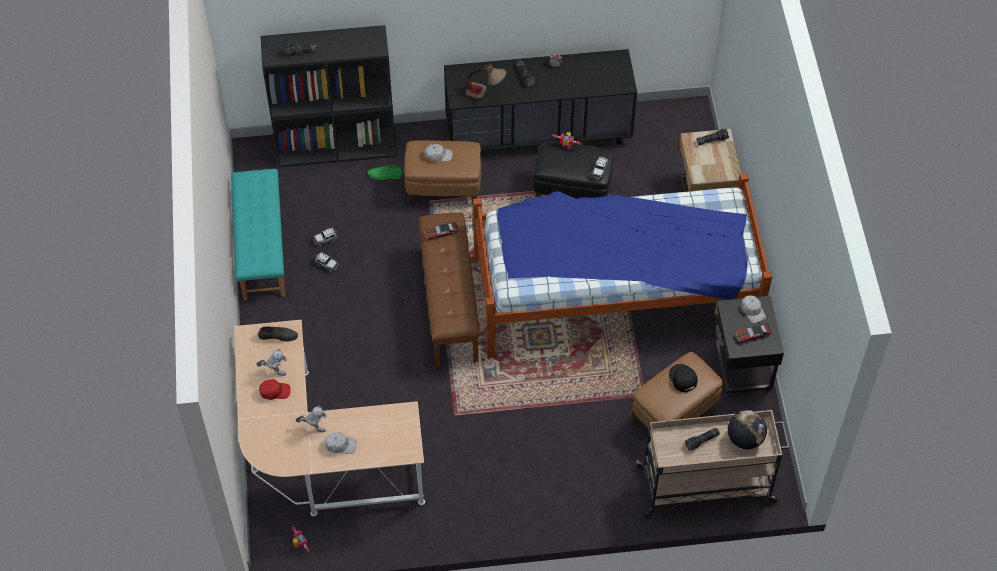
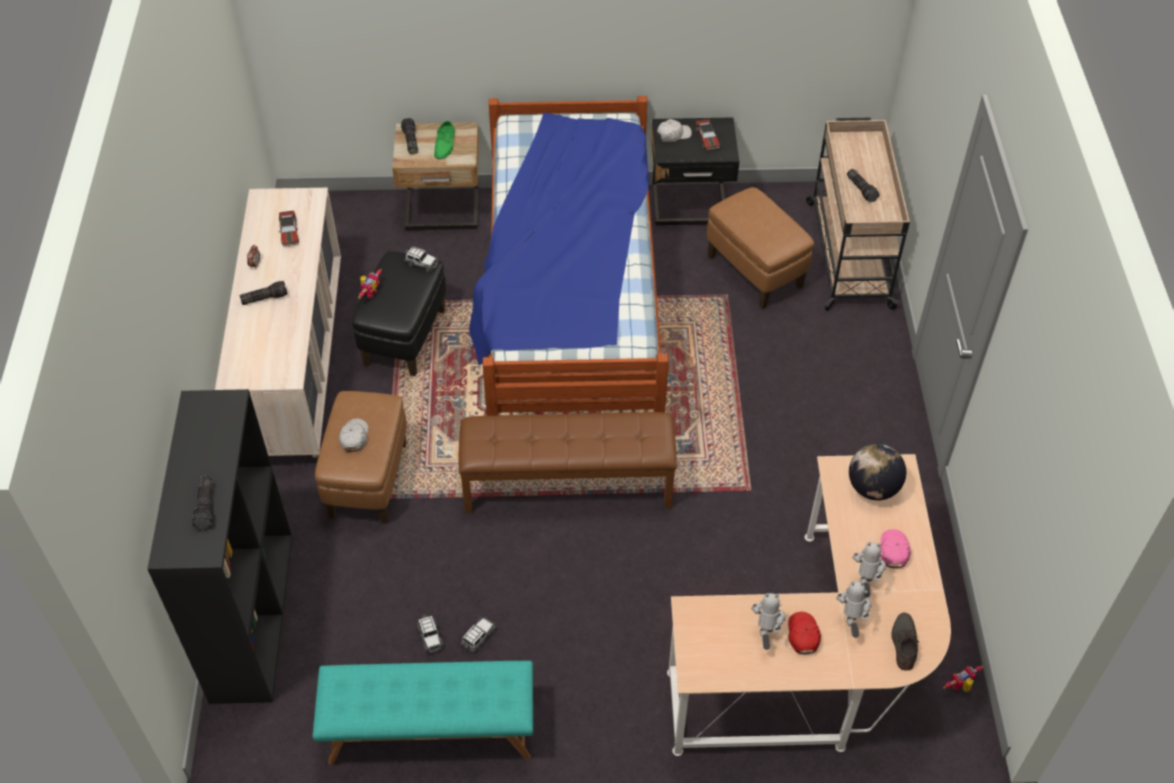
camera: 85 degrees left, 5 degrees down
(278, 335) = (699, 628): grey shoe -> grey shoe (903, 642)
(284, 418) = (850, 623): none -> toy robot
(340, 445) = (893, 551): white cap -> pink cap
(385, 175) = (324, 553): green shoe -> green shoe (445, 144)
(441, 233) = (498, 440): toy car -> toy car (289, 232)
(486, 94) = (286, 344): table lamp -> none
(539, 133) = (295, 364): black dresser -> beige dresser
(682, 378) = (751, 217): black cap -> none
(745, 439) = (857, 154): globe -> globe (872, 488)

